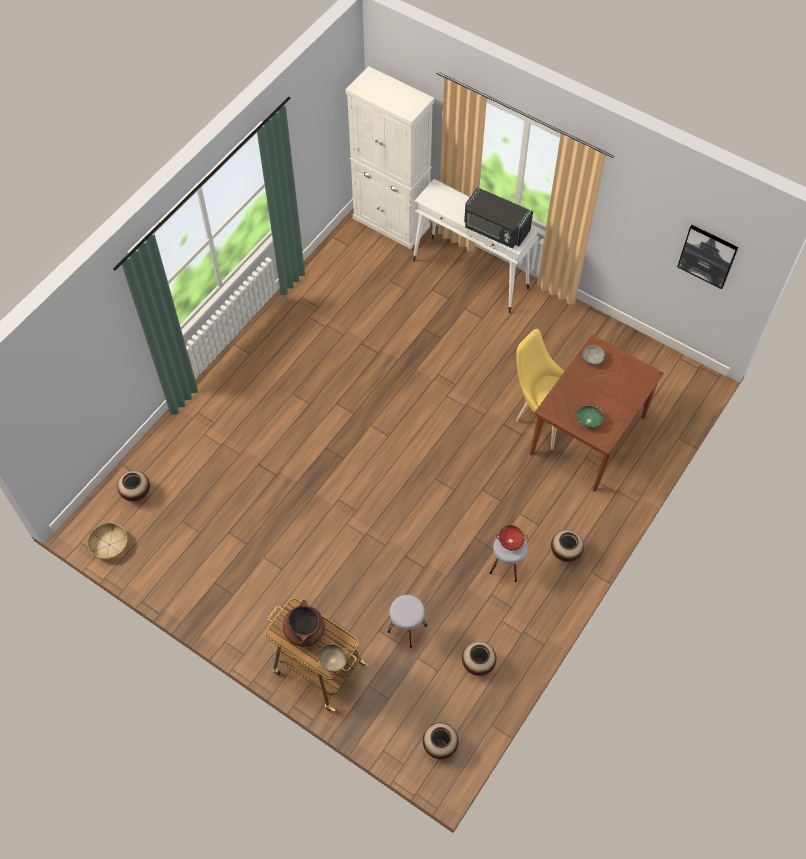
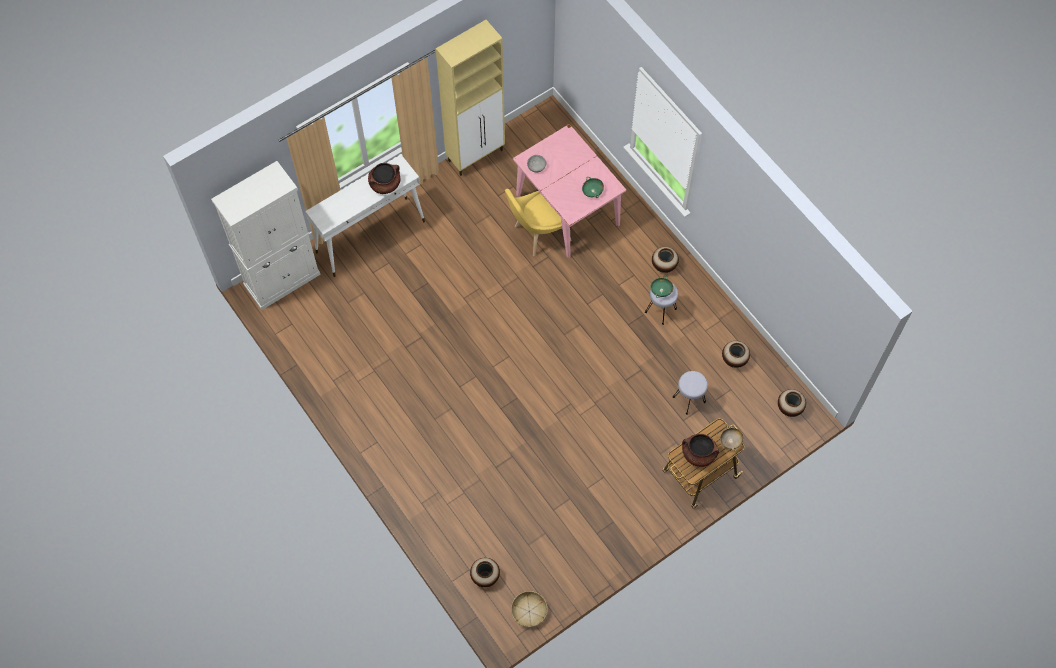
camera: 70 degrees left, 5 degrees up
(495, 230) = (385, 184): black microwave -> brown cooking pot
(510, 541) = (661, 290): red bowl -> green bowl
(588, 434) = (567, 209): brown dining table -> pink dining table
(610, 331) = (476, 155): none -> beige cabinet
(707, 256) = (513, 39): picture -> none

